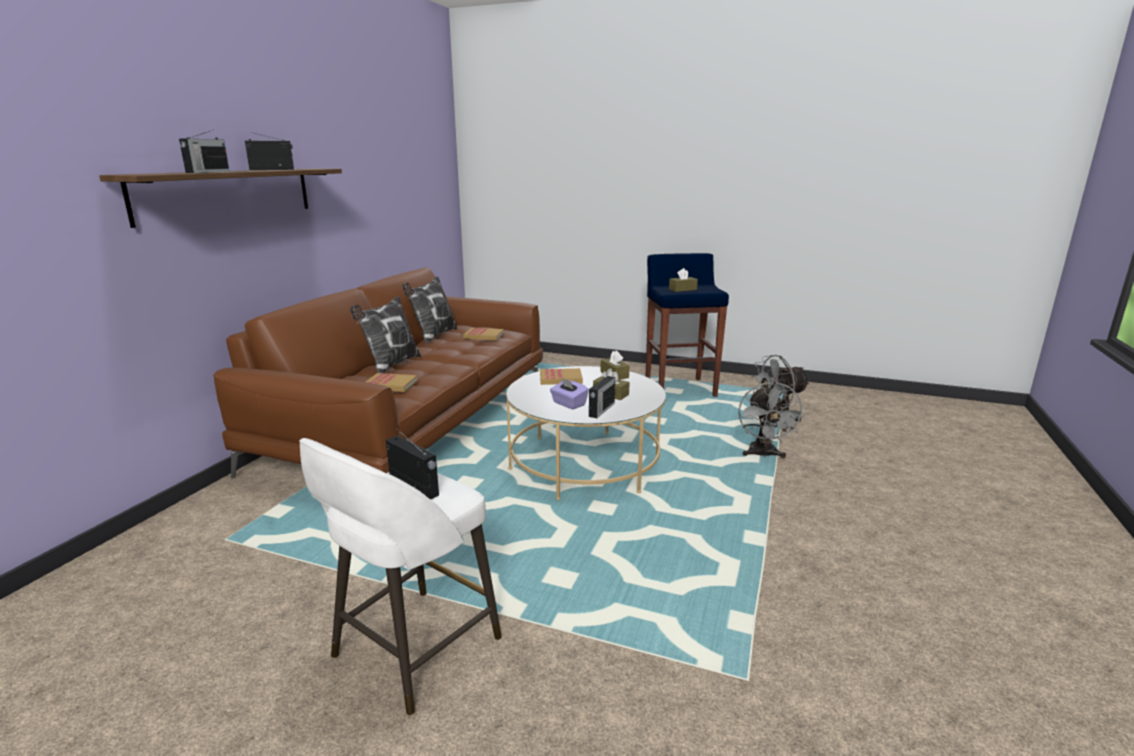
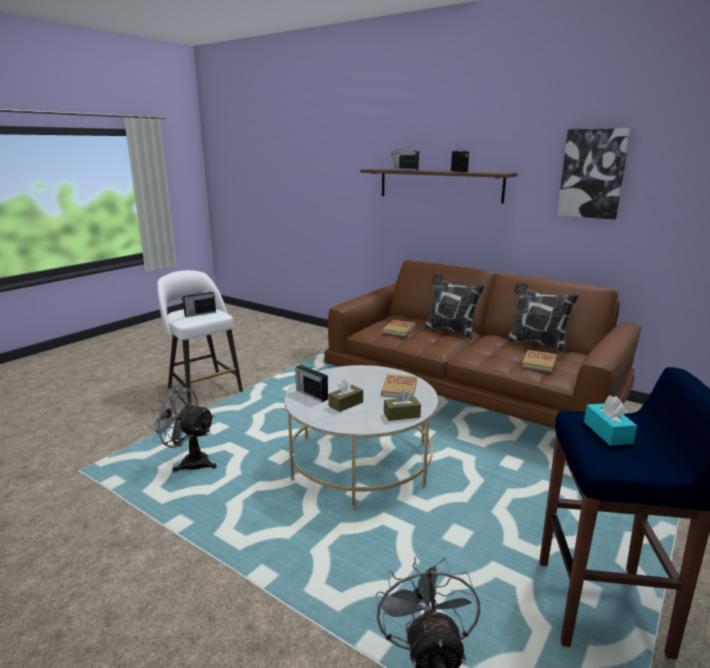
camera: 105 degrees right, 0 degrees up
(366, 165) = (592, 174): none -> picture
(568, 404) = (334, 384): purple tissue box -> none
(682, 289) = (607, 432): brown tissue box -> turquoise tissue box
(763, 455) = (323, 608): grey fan -> grey fan (189, 462)

